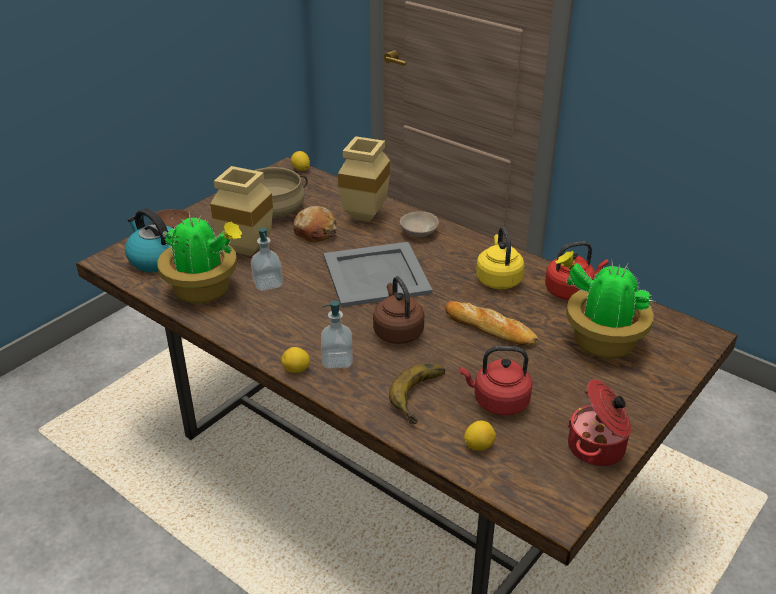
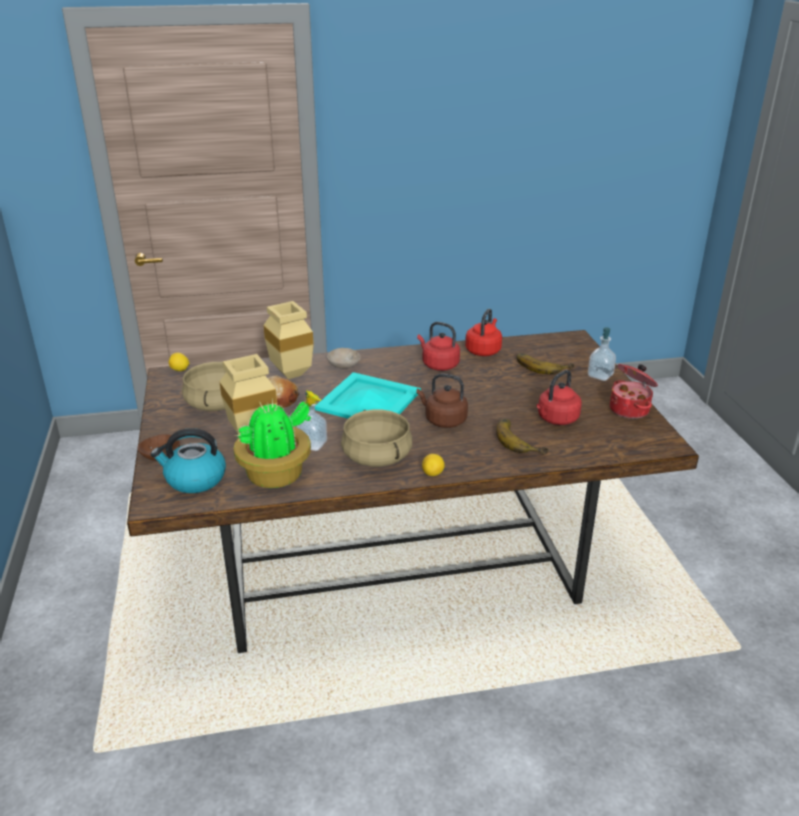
camera: 50 degrees left, 5 degrees down
(288, 326) = (377, 457): none -> beige cooking pot
(337, 360) = (444, 454): soap dispenser -> soap dispenser (600, 375)
(377, 275) = (369, 400): grey tray -> turquoise tray
(479, 446) = (588, 443): lemon -> none
(489, 328) = (484, 390): bread -> none
(498, 279) = (438, 365): yellow kettle -> red kettle
(600, 342) = (542, 365): potted plant -> banana

